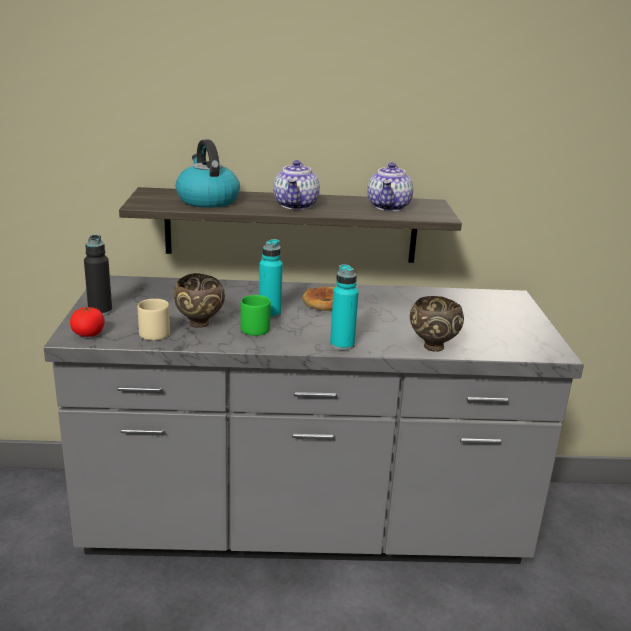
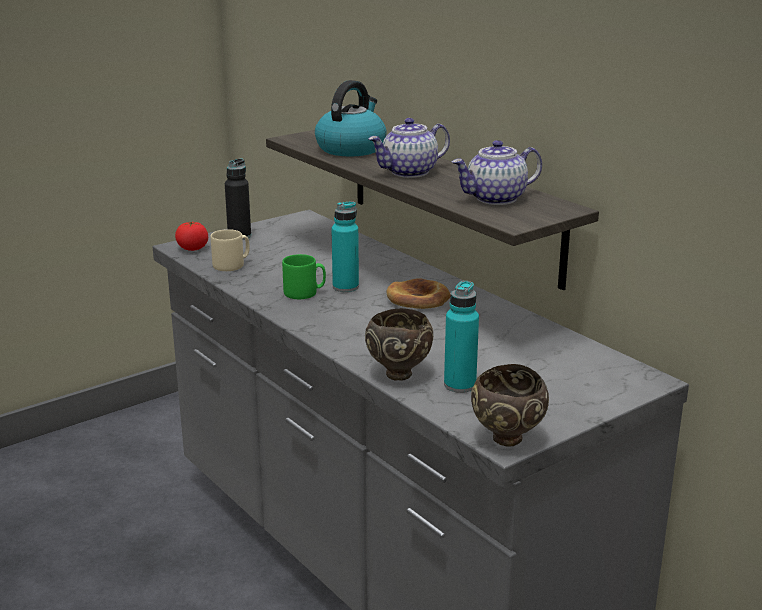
camera: 55 degrees right, 0 degrees up
(200, 324) = (275, 272): brown bowl -> brown bowl (507, 440)
(342, 345) = (329, 334): turquoise bottle -> turquoise bottle (460, 385)

